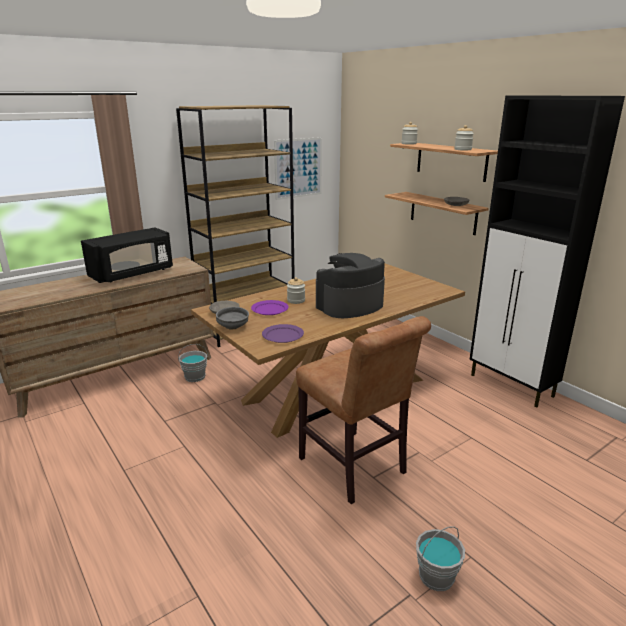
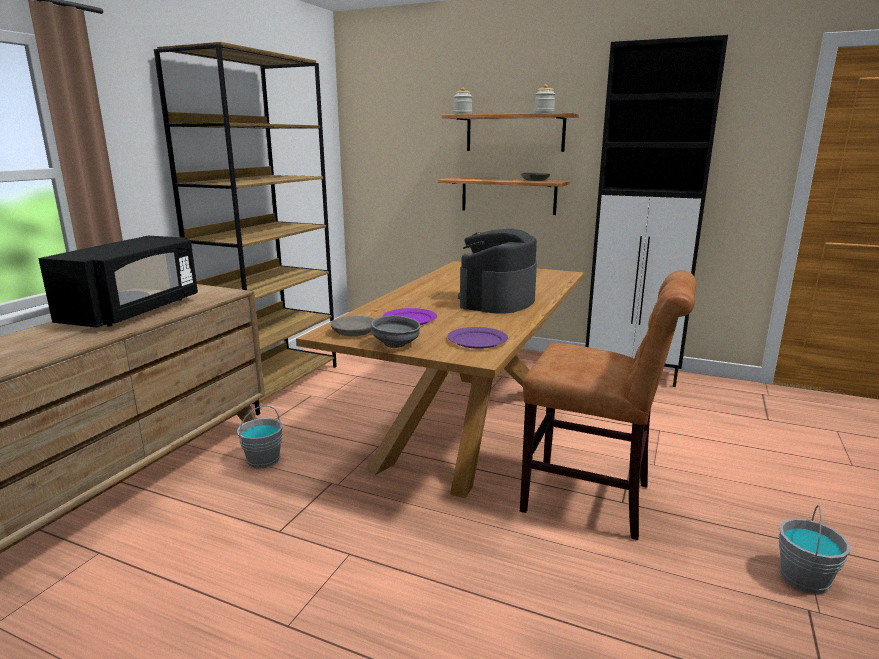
camera: 30 degrees left, 5 degrees down
(296, 300) = (425, 306): jar -> none
(298, 168) = (301, 157): picture -> none

